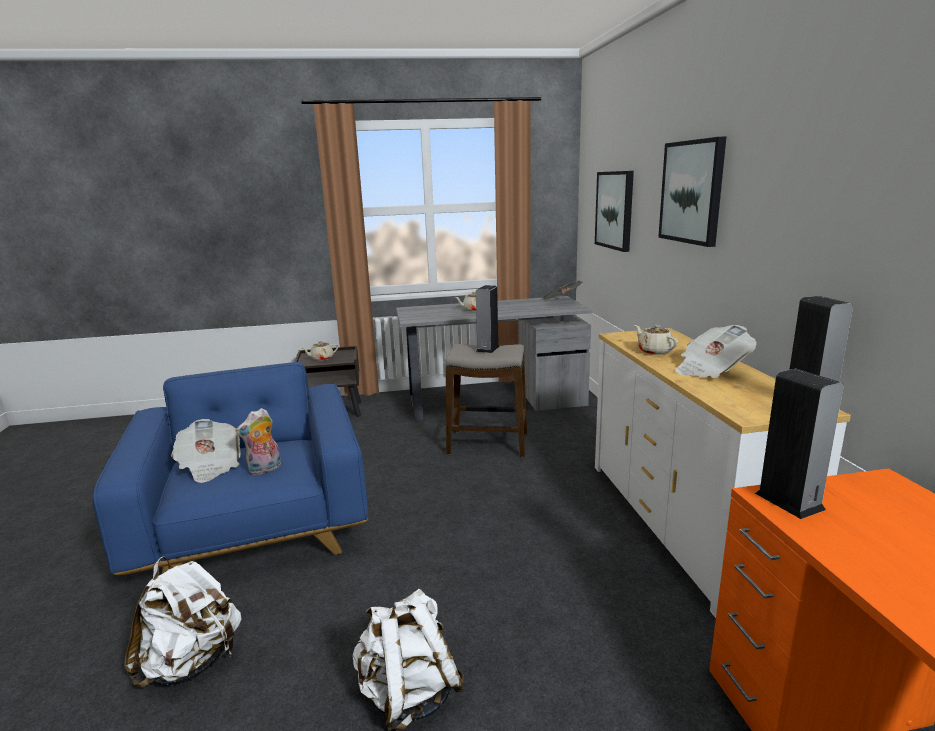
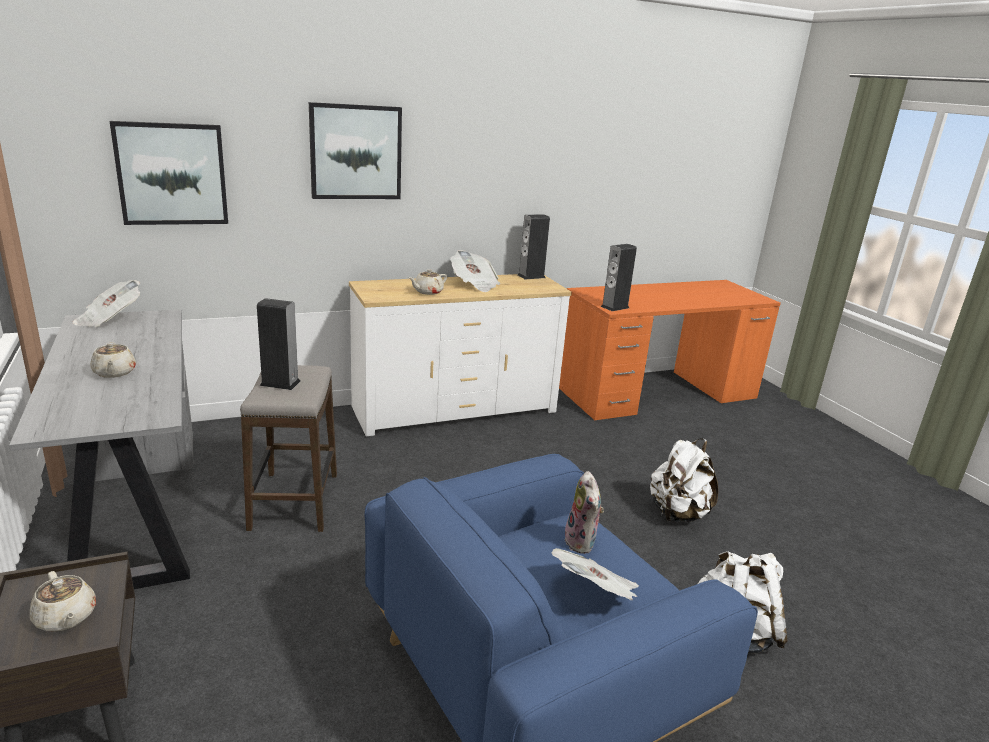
camera: 105 degrees left, 5 degrees up
(265, 469) = (582, 543): plush toy -> plush toy turned 45 degrees clockwise

